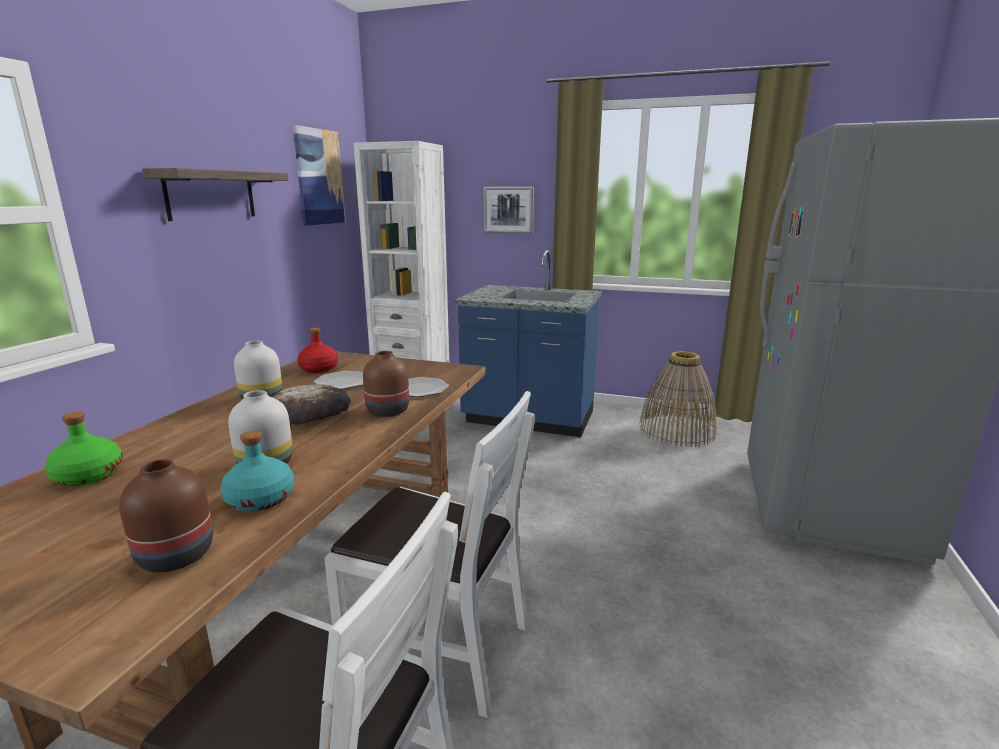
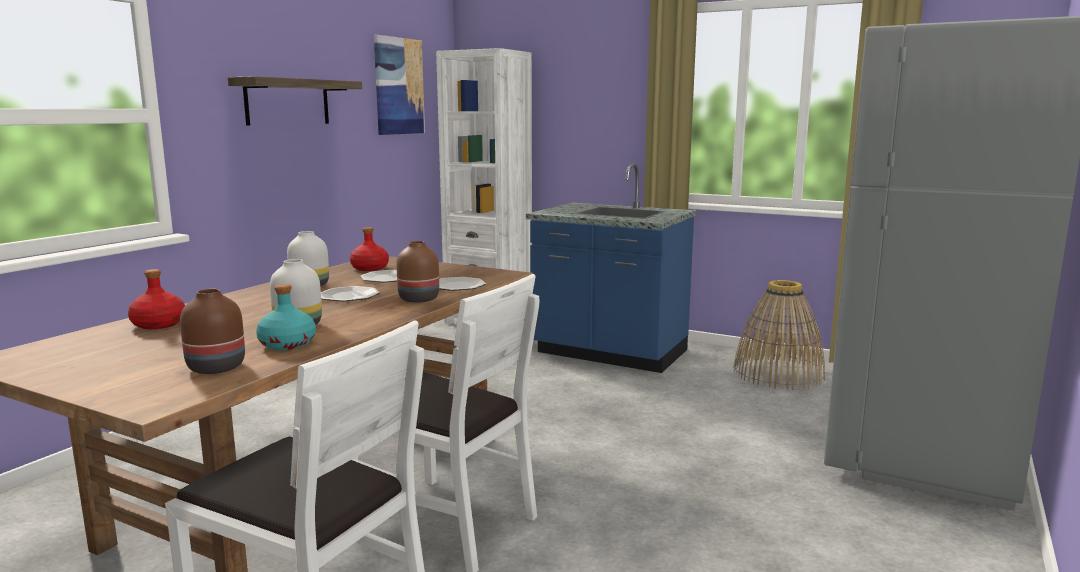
camera: 10 degrees right, 5 degrees down
(88, 476) = (158, 324): green bottle -> red bottle
(310, 411) = (349, 296): bread -> plate
(508, 210) = (599, 120): picture -> none

